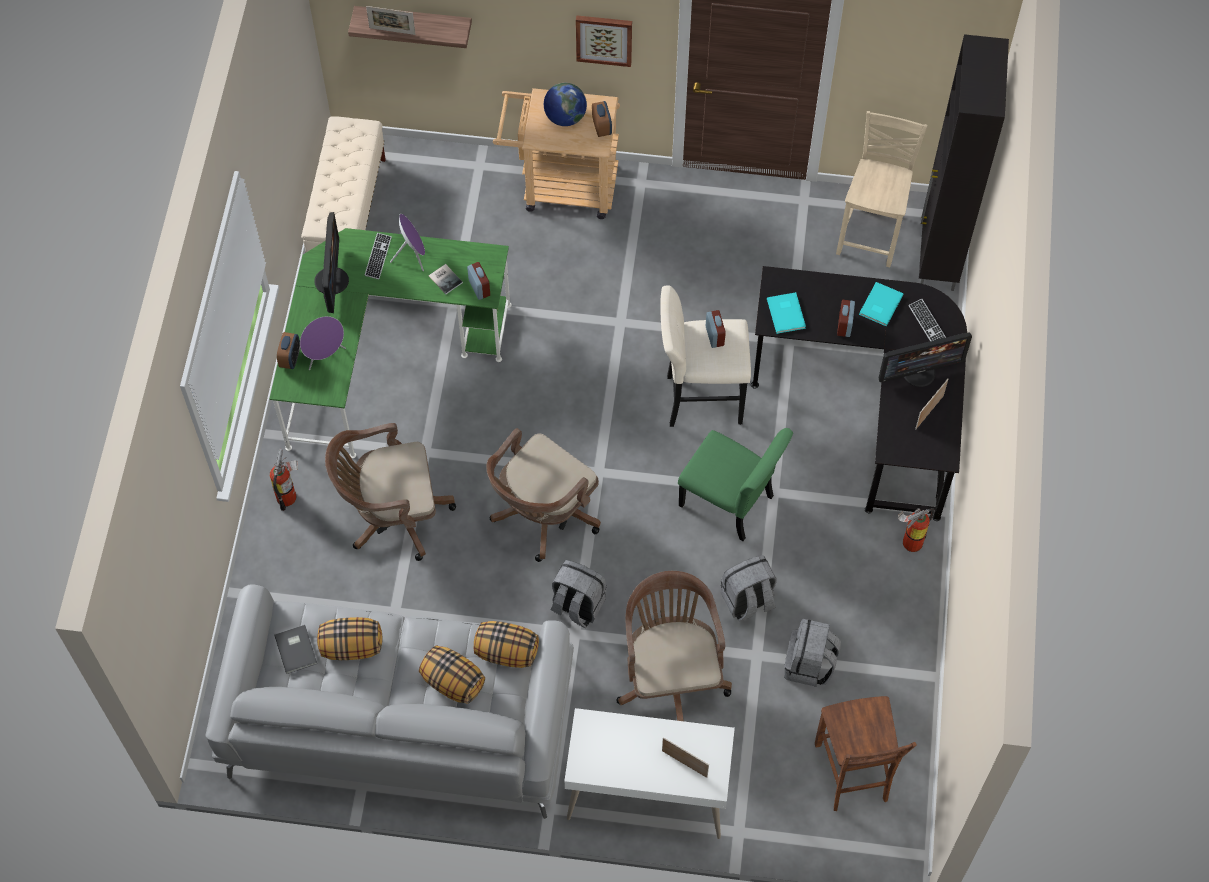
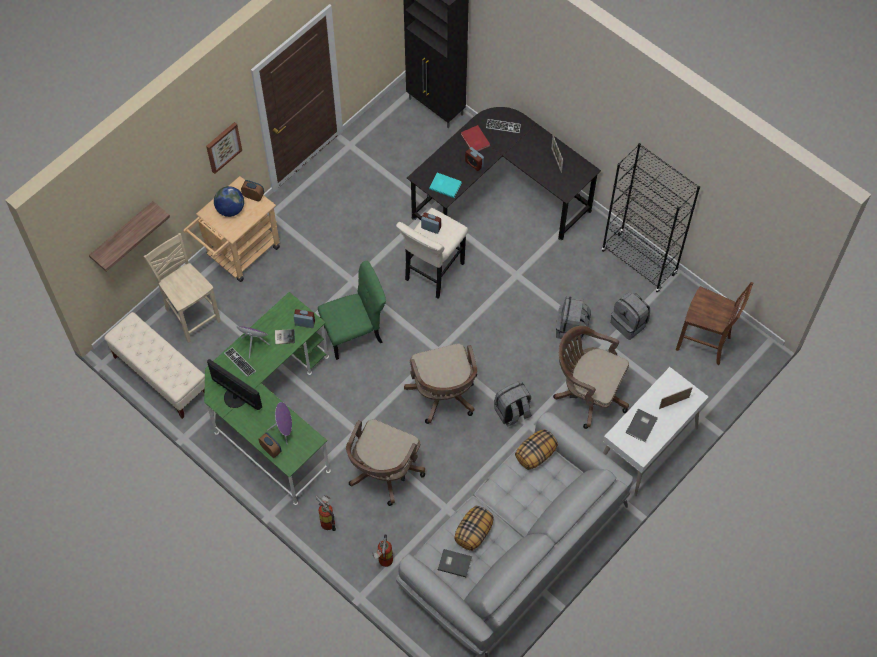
camera: 55 degrees left, 0 degrees up
(392, 31) = (125, 246): picture frame -> none
(452, 682) = (534, 493): pillow -> none
(622, 745) = (642, 426): none -> grey book
(729, 503) = (507, 300): green chair -> green chair (355, 334)
(872, 234) = (397, 128): beige chair -> beige chair (191, 315)
(879, 305) = (475, 140): turquoise book -> red book
(909, 542) = (593, 232): fire extinguisher -> fire extinguisher (384, 561)
(909, 623) = (639, 262): none -> black bookcase
(919, 372) = (529, 149): monitor -> none

